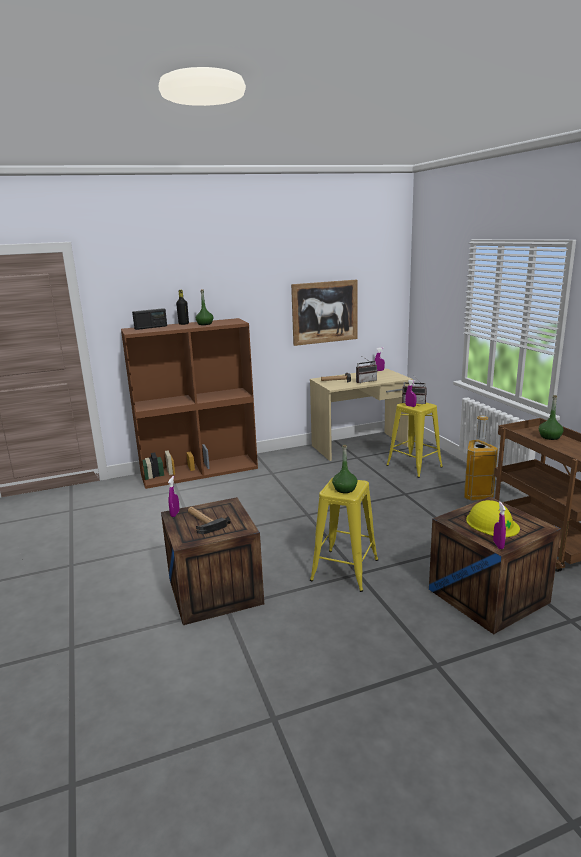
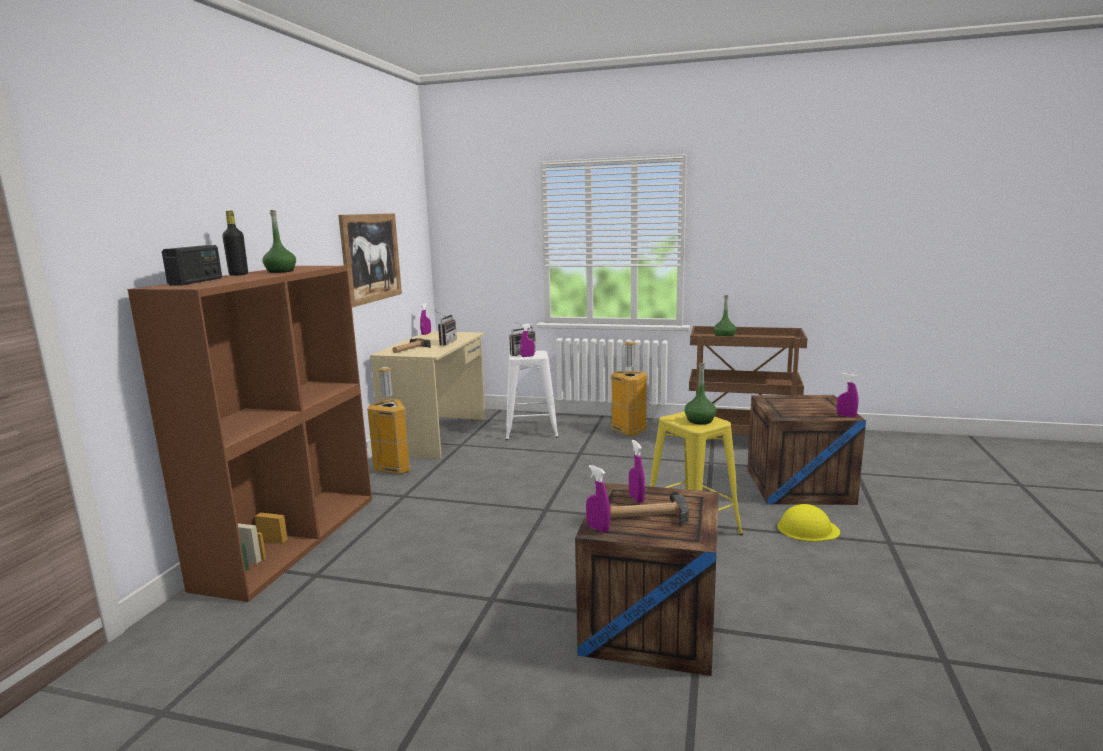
camera: 55 degrees left, 5 degrees down
(223, 512) = (636, 498): none -> purple spray bottle
(299, 457) = (394, 469): none -> trash can
(414, 466) = (531, 431): yellow stool -> white stool
(492, 523) = (805, 407): yellow hard hat -> yellow hard hat (807, 529)

